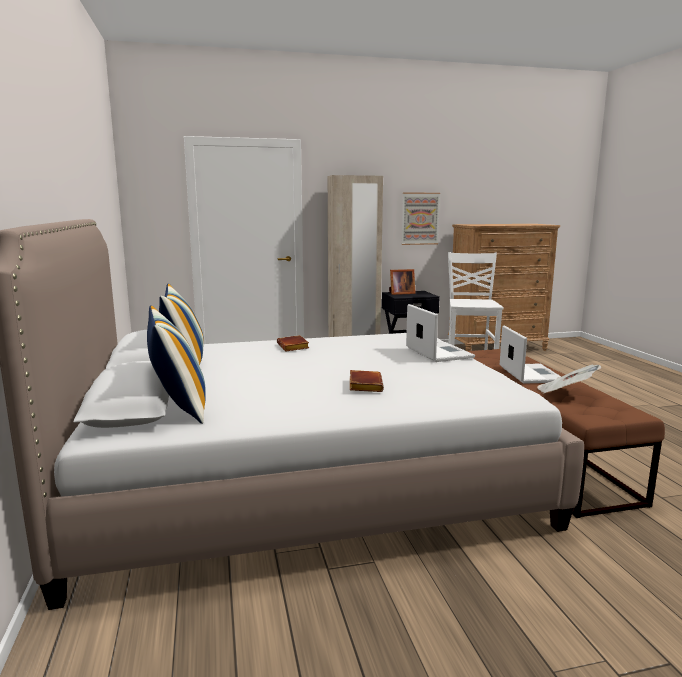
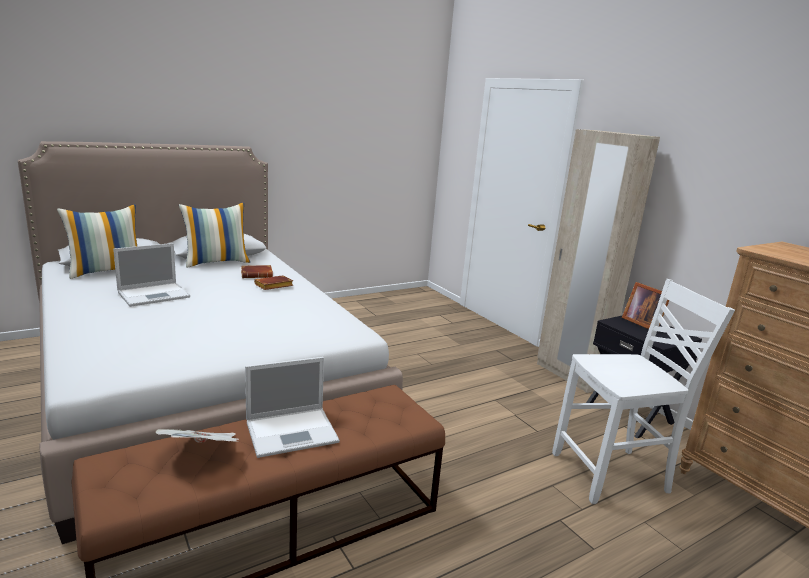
camera: 70 degrees right, 5 degrees up
(364, 385) = (136, 313): brown book -> brown book (257, 274)
(420, 218) = (724, 217): picture -> none
(438, 352) = (263, 342): laptop -> laptop (155, 294)

